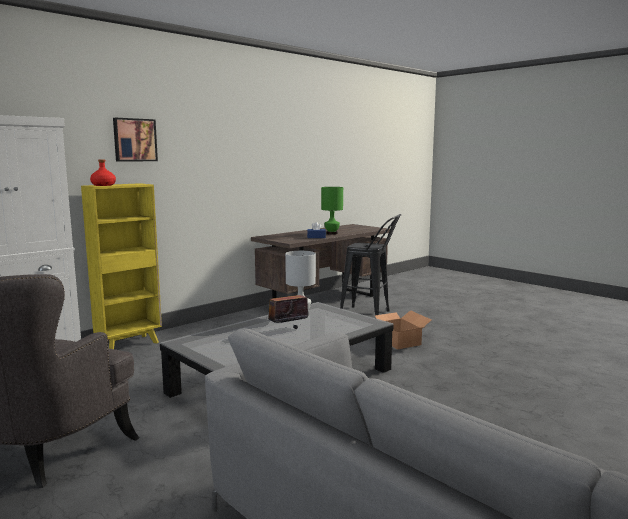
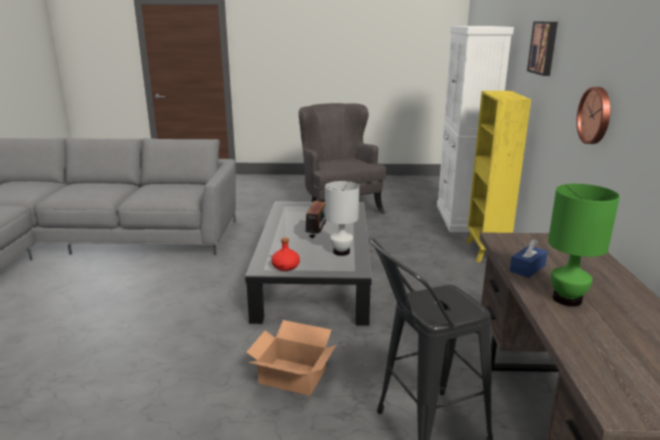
camera: 135 degrees right, 10 degrees up
(103, 185) = (497, 92): red bottle -> red bottle (286, 266)
(229, 175) = (596, 115): none -> wall clock

